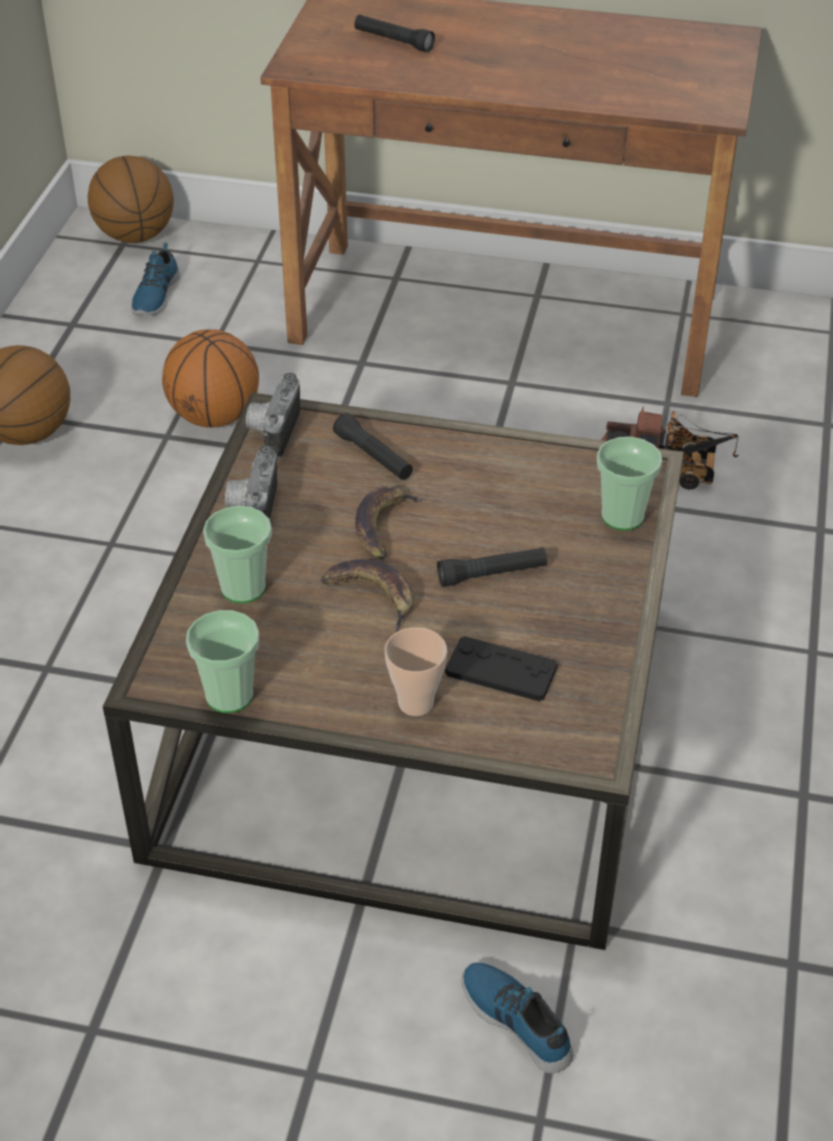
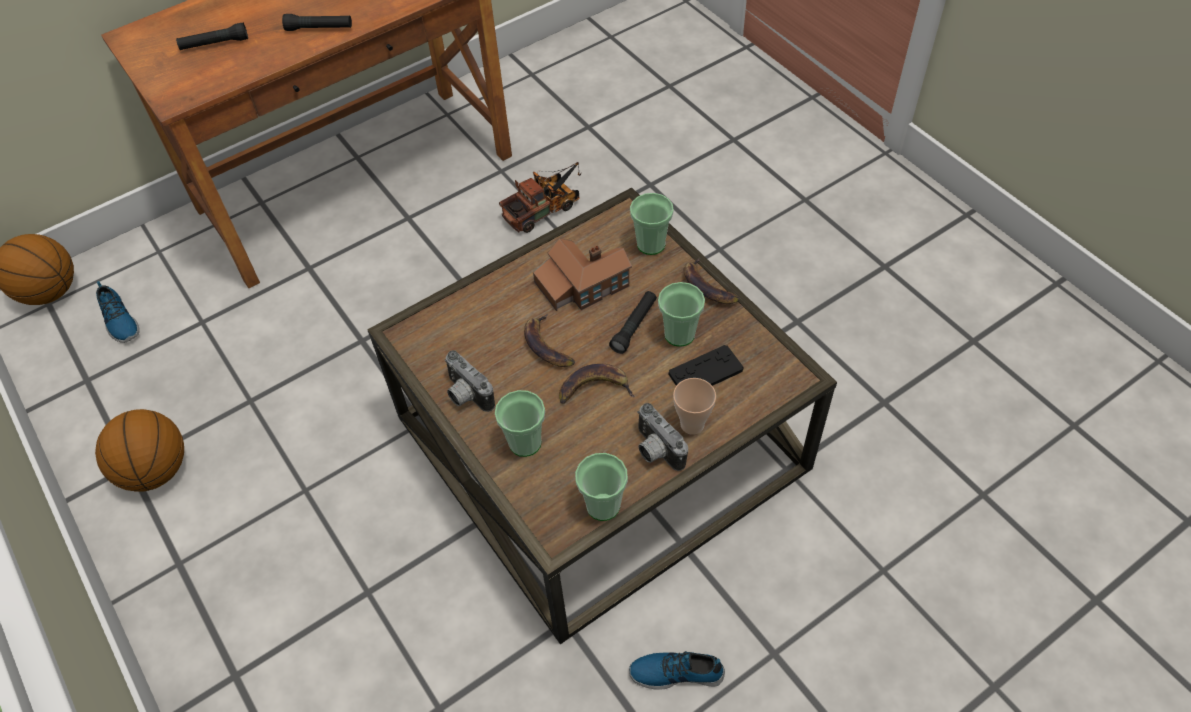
camera: 45 degrees left, 10 degrees up
(215, 416) = (264, 366): basketball -> none
(272, 432) = (414, 342): camera -> camera (655, 450)
(373, 457) = (488, 312): black flashlight -> black flashlight (319, 28)
(496, 500) = (582, 285): none -> toy house
(518, 1019) = (820, 535): shoe -> shoe (676, 671)
(526, 617) = (679, 334): none -> cup
(622, 598) = (707, 287): none -> banana

